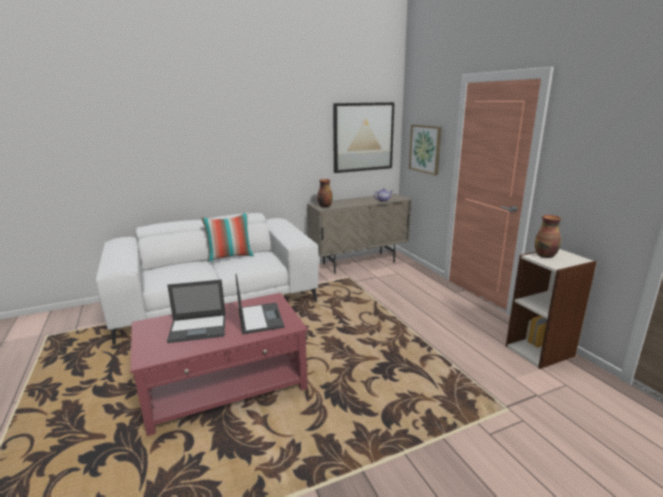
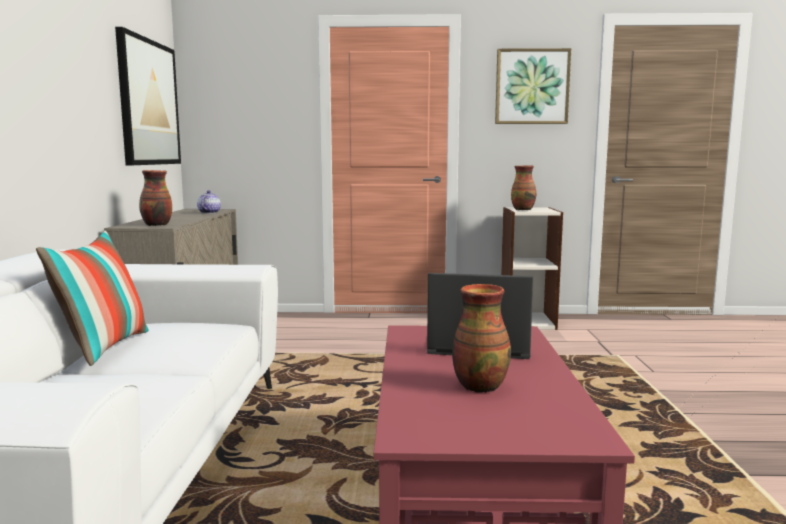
camera: 65 degrees left, 10 degrees down
(199, 328) = (479, 386): laptop -> vase
(425, 149) = (250, 125): picture -> picture (532, 87)

